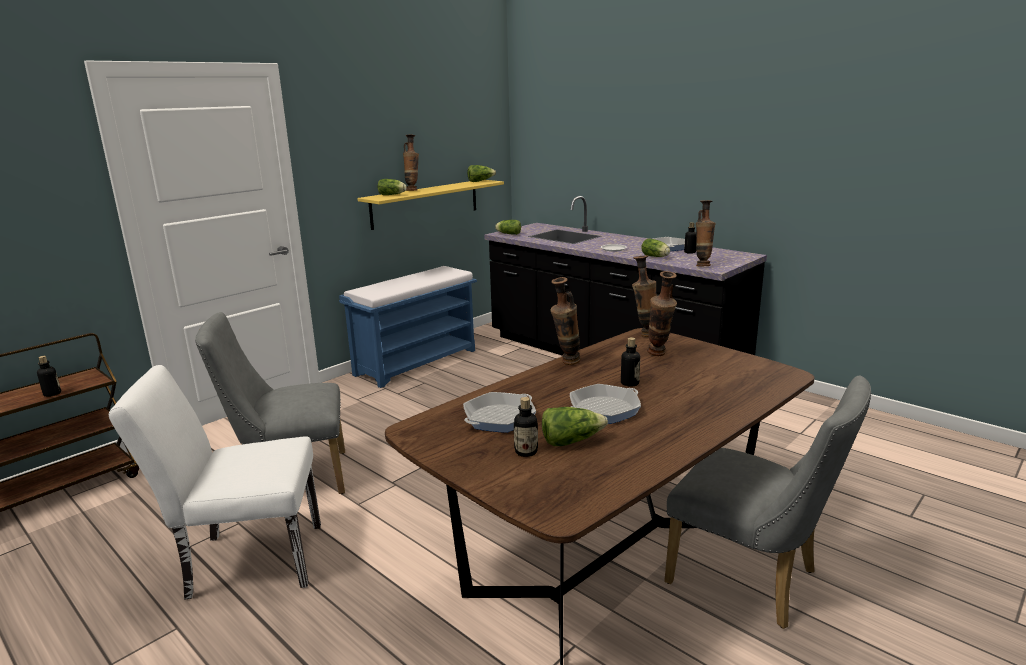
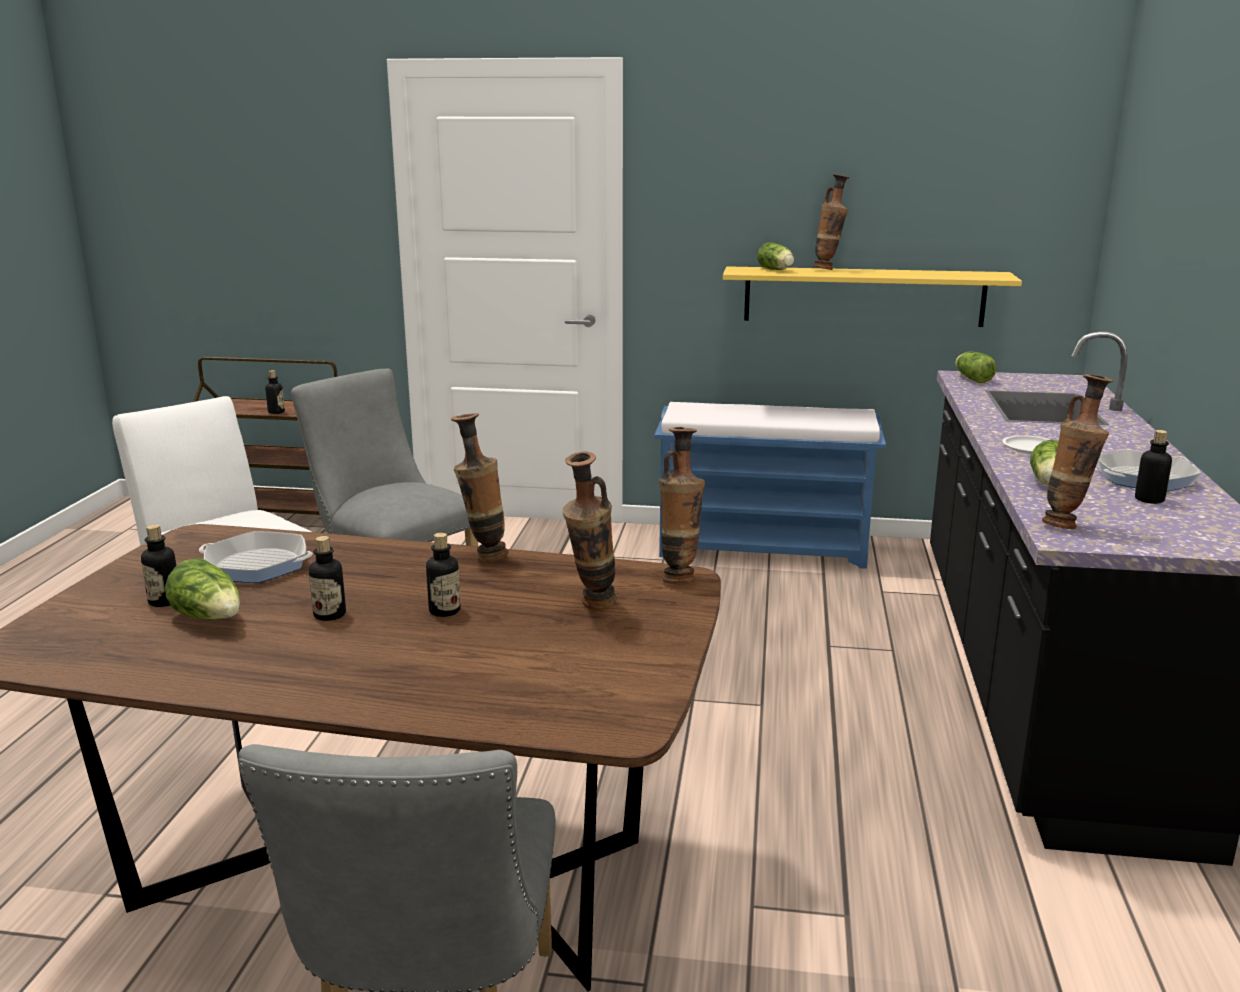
camera: 55 degrees right, 0 degrees up
(480, 181) = (986, 274): lettuce -> none
(604, 409) = (330, 615): frying pan -> bottle

